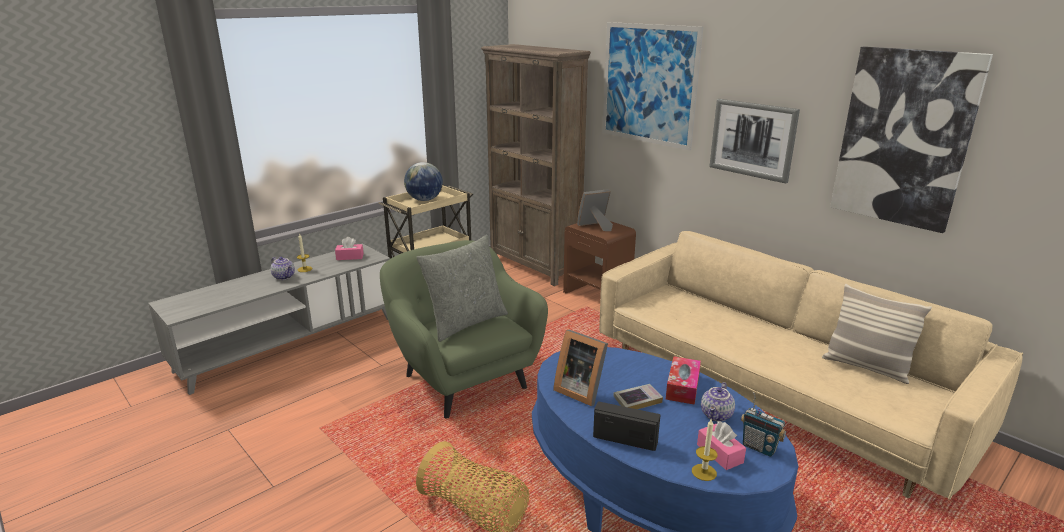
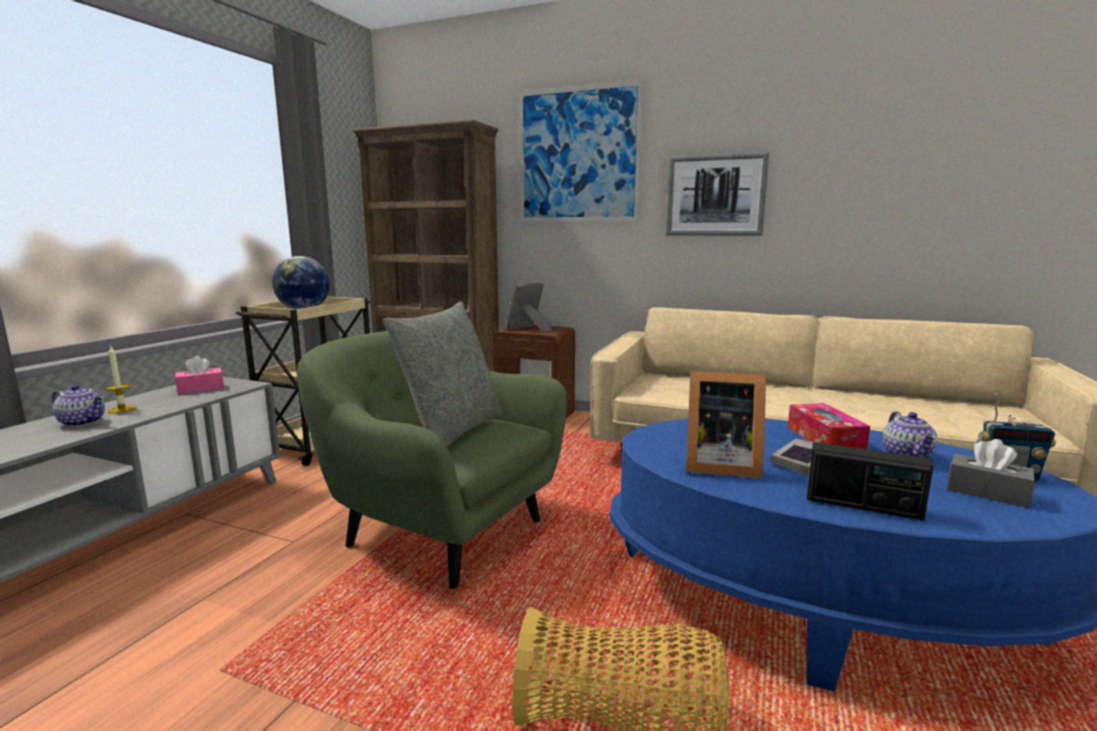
camera: 25 degrees left, 10 degrees down
(625, 439) = (862, 505): radio -> radio turned 150 degrees counterclockwise
(704, 472) = (1013, 517): candle -> none
(719, 453) = (987, 492): pink tissue box -> grey tissue box
(866, 367) = (920, 402): pillow -> none
(904, 138) = (890, 163): picture -> none

